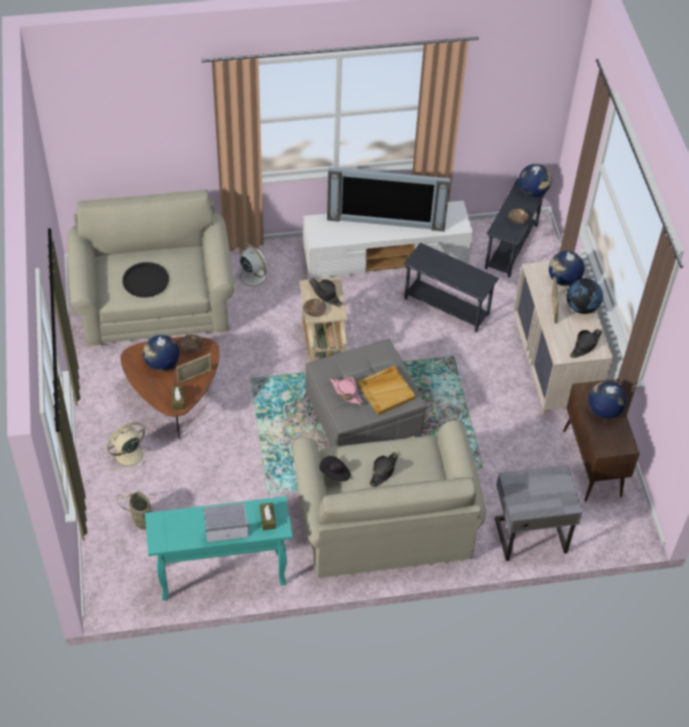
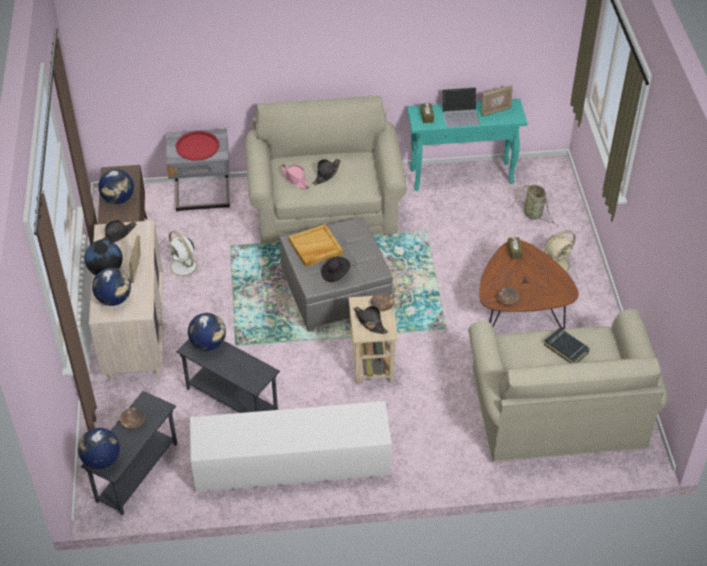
camera: 175 degrees left, 5 degrees down
(145, 280) = (566, 348): black tray -> black book
(162, 364) = (535, 284): globe -> globe (208, 343)
(195, 377) = (500, 271): picture frame -> picture frame (495, 111)
(252, 276) = (450, 442): white fan -> white fan (184, 267)
(335, 474) = (369, 174): black hat -> black hat (335, 274)
(346, 392) = (353, 247): pink hat -> pink hat (295, 179)
(386, 220) = (291, 435): television -> none
(539, 490) = (197, 146): none -> red tray

